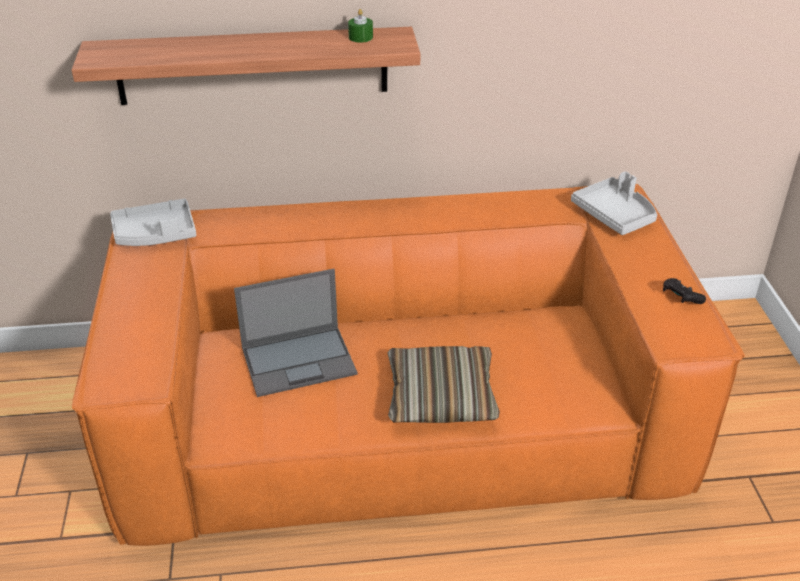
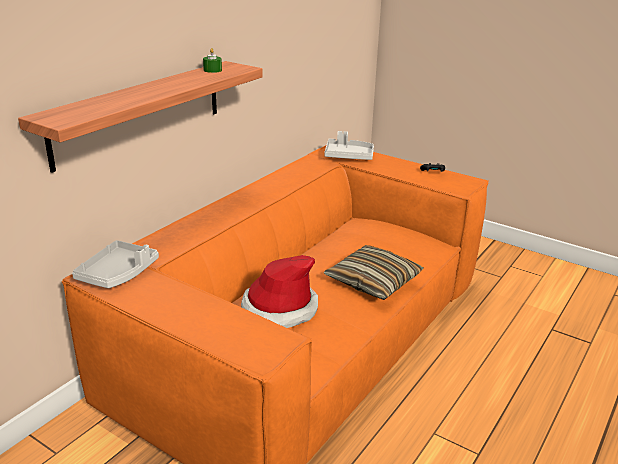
camera: 50 degrees left, 10 degrees down
(300, 360) = (279, 308): laptop -> hat

